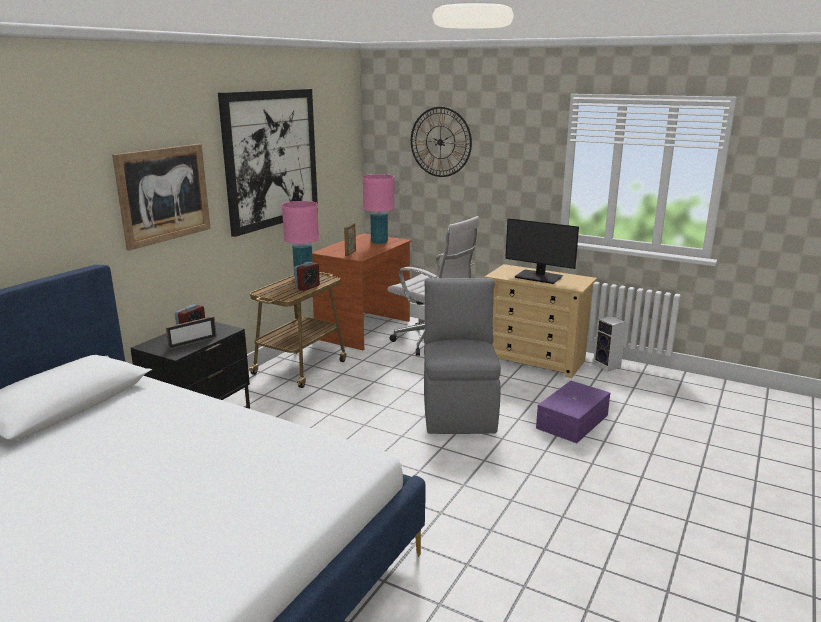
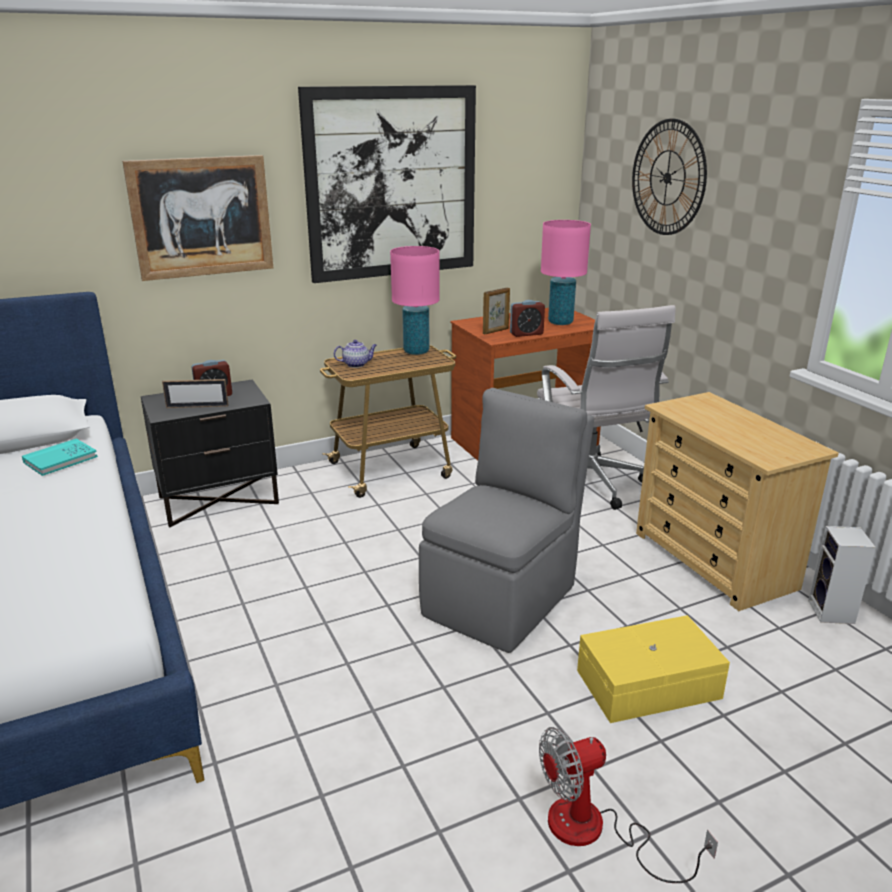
camera: 35 degrees right, 5 degrees up
(154, 397) = (60, 459): none -> turquoise book
(277, 291) = (356, 364): none -> teapot
(307, 287) = (396, 366): alarm clock -> alarm clock (526, 334)
(539, 277) = (731, 426): monitor -> none
(573, 422) = (650, 685): purple storage box -> yellow storage box
(622, 485) = (595, 832): none -> fan

